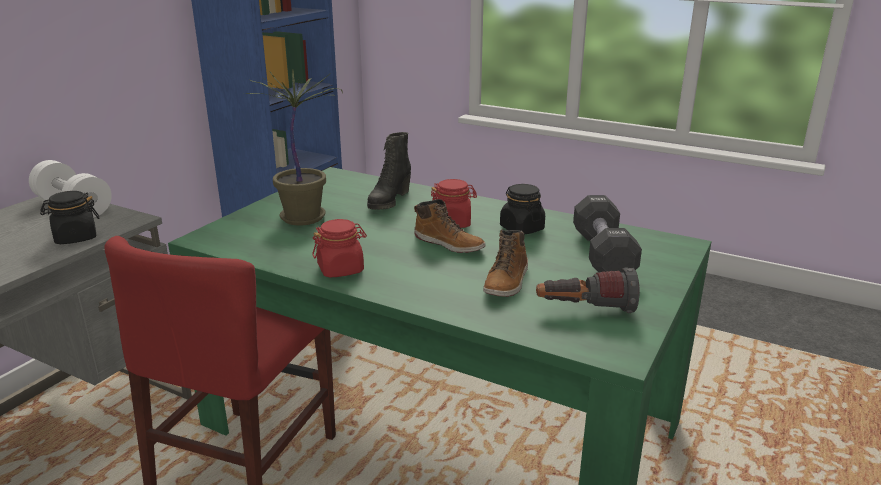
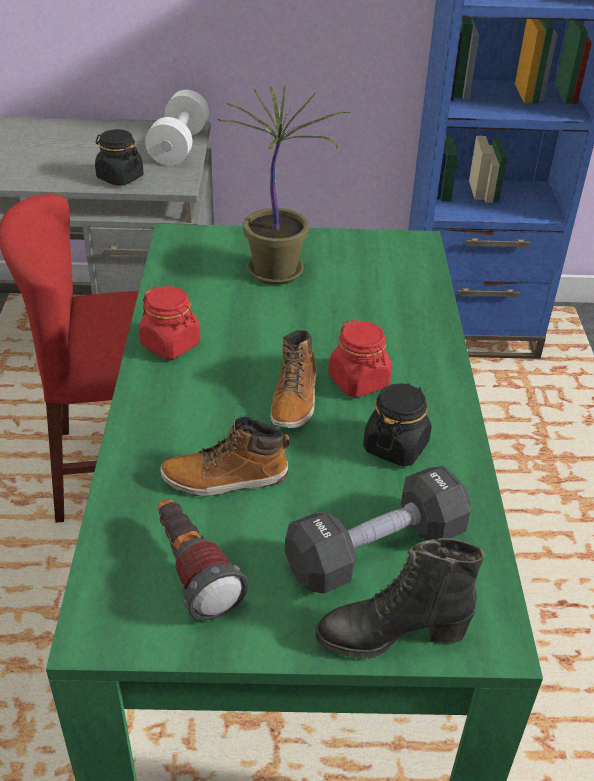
camera: 60 degrees right, 15 degrees up
(388, 201) = (378, 310): black boot -> black boot (391, 635)

